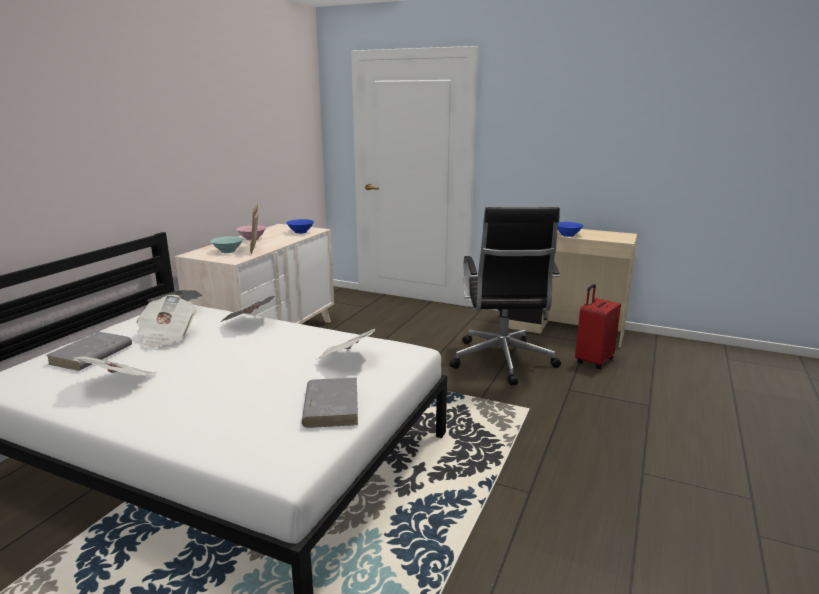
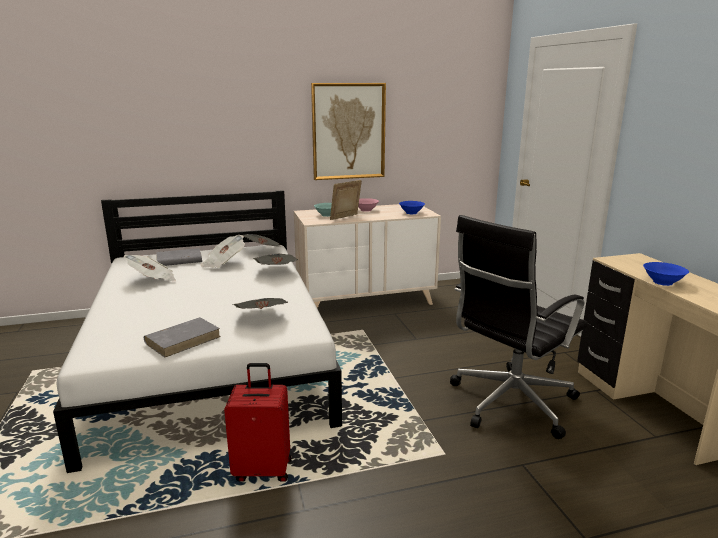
camera: 50 degrees right, 0 degrees up
(211, 150) = (348, 131): none -> picture
(593, 361) = (618, 458): red suitcase -> red suitcase (263, 469)

